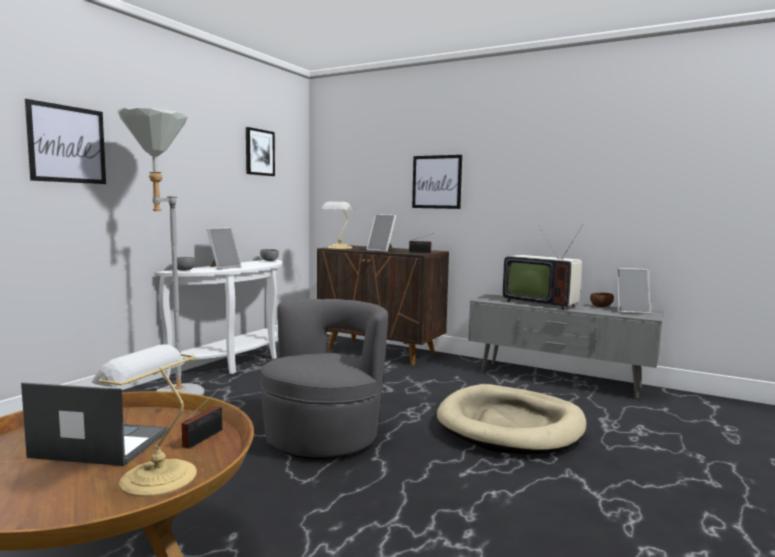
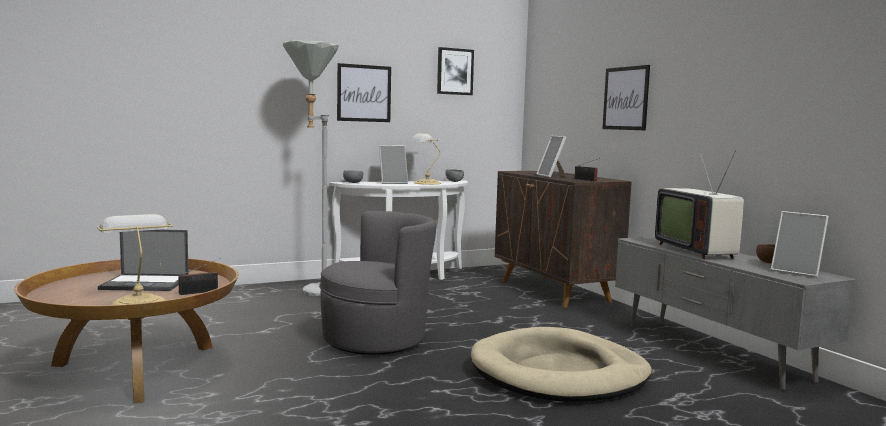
camera: 35 degrees right, 0 degrees up
(67, 144) = (256, 73): picture -> picture (364, 93)
(99, 444) = (146, 283): laptop -> laptop turned 135 degrees clockwise
(339, 248) = (521, 171): table lamp -> table lamp (425, 183)

